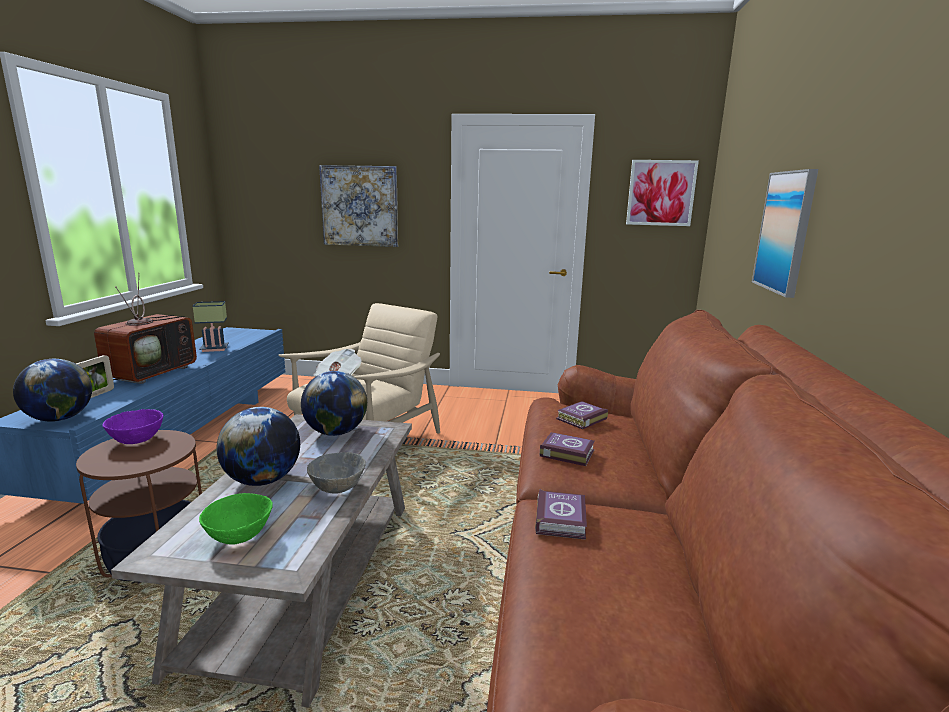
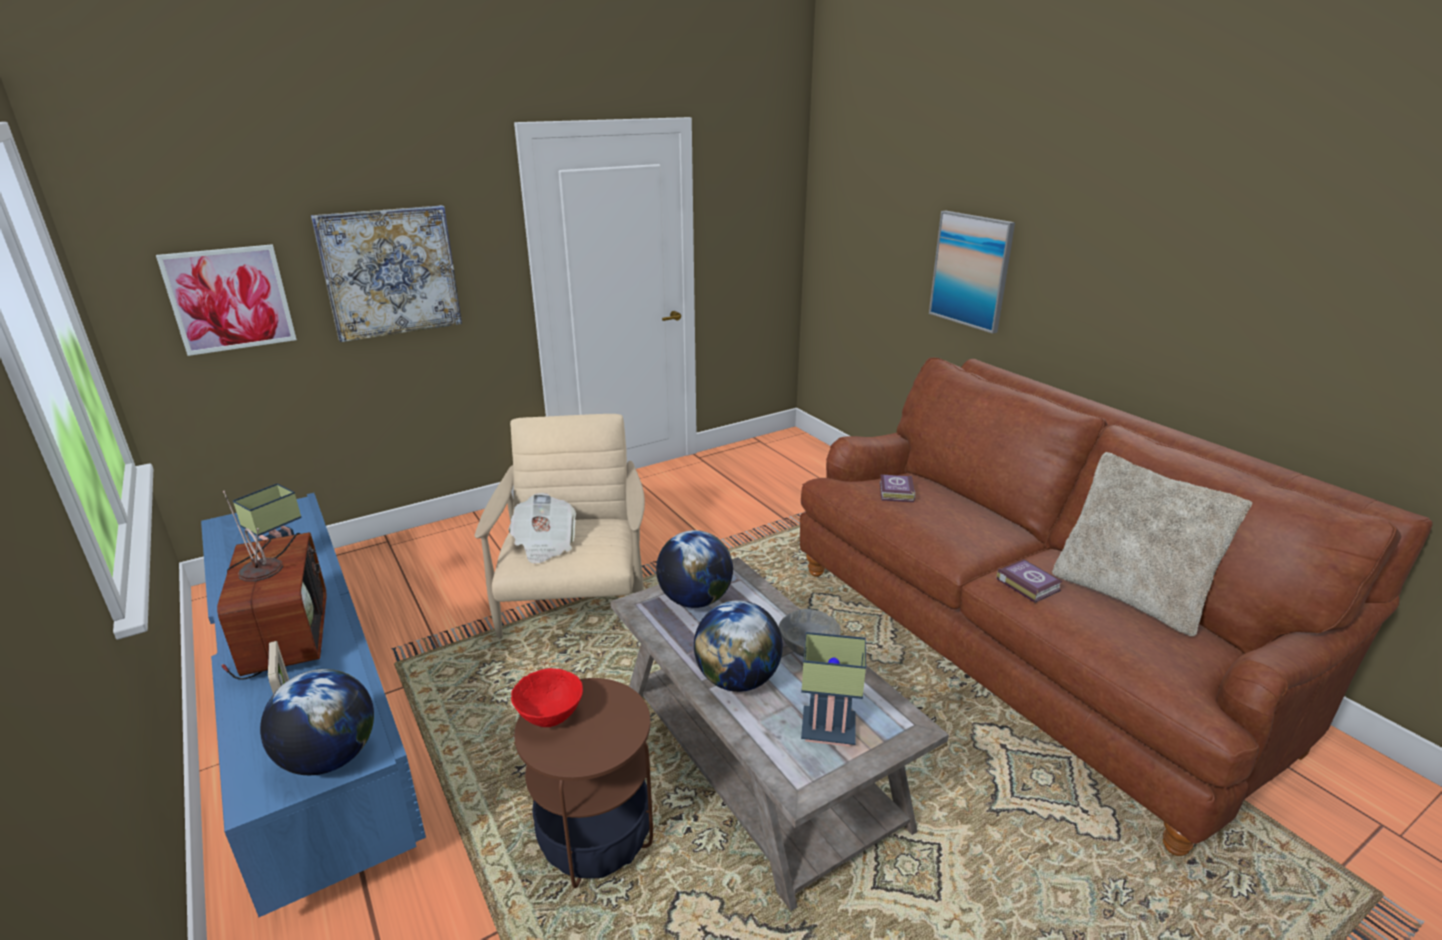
camera: 40 degrees left, 10 degrees up
(137, 440) = (550, 715): purple bowl -> red bowl
(239, 536) = (826, 731): green bowl -> table lamp
(566, 452) = (941, 529): book -> none
(661, 193) = (762, 206): picture -> picture (230, 299)
(674, 583) = (1130, 593): none -> beige pillow

